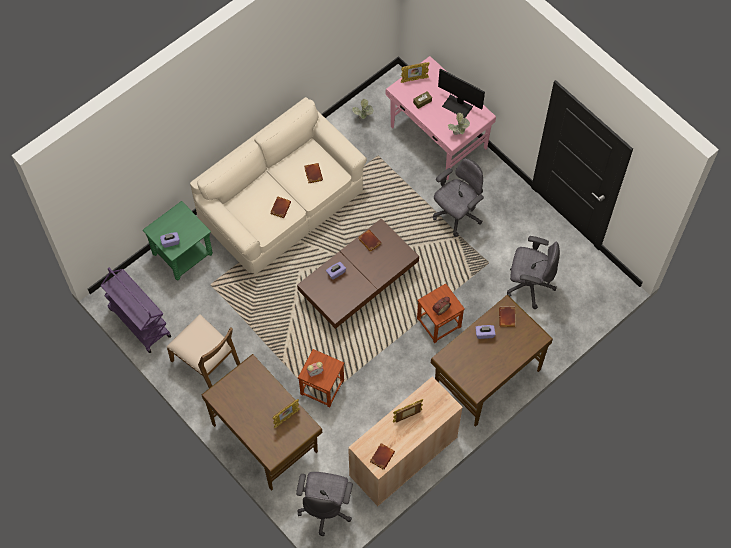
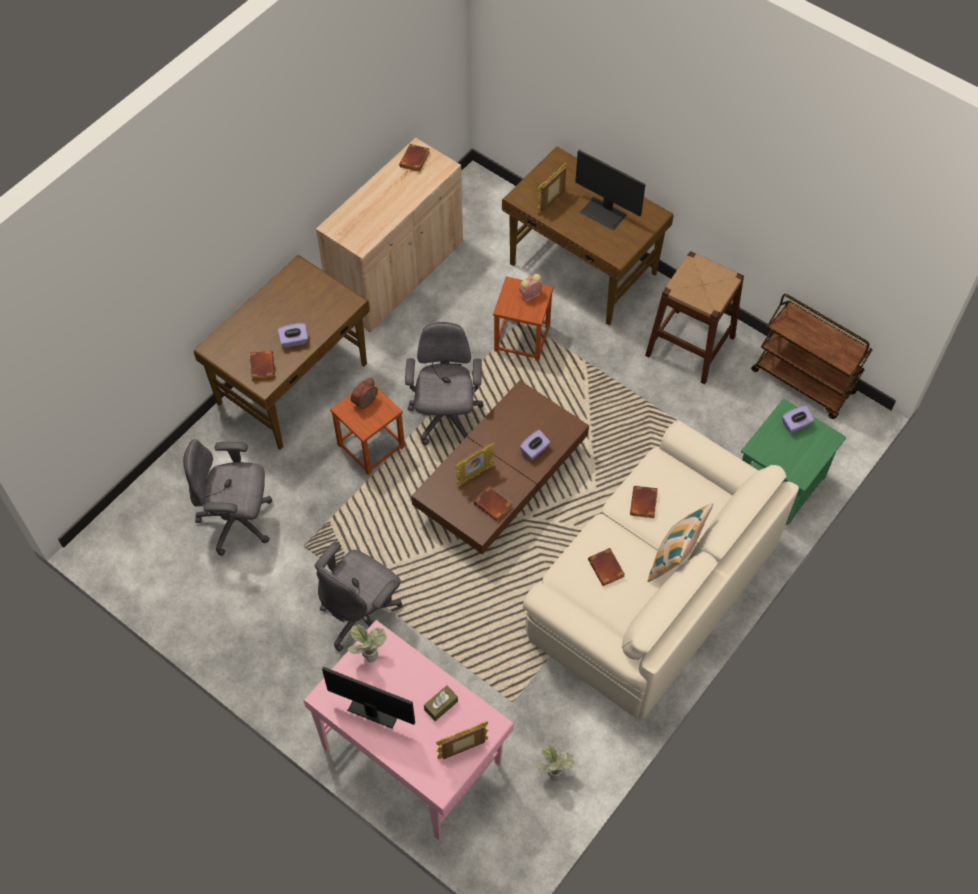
camera: 170 degrees right, 5 degrees down
(139, 322) = (804, 382): purple cart -> brown cart
(206, 362) = (690, 345): brown chair -> brown stool
(250, 402) = (604, 213): none -> monitor
(271, 174) = (675, 558): none -> pillow
(326, 508) = (484, 207): grey office chair -> grey office chair (445, 418)
(407, 416) = (388, 207): picture frame -> picture frame (474, 475)

